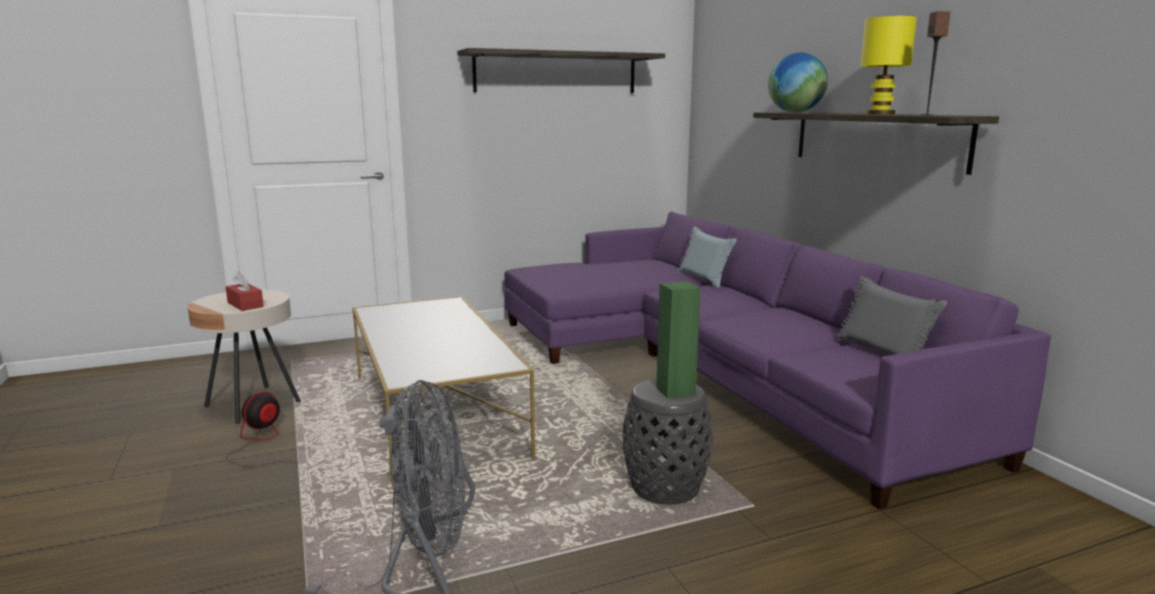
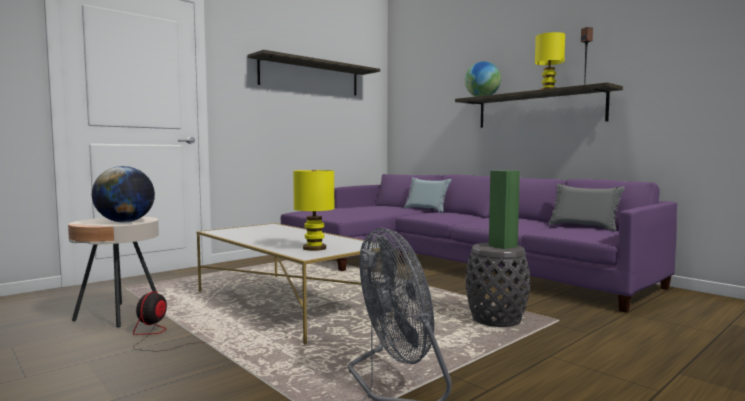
camera: 20 degrees left, 10 degrees down
(245, 305) = (125, 222): red tissue box -> globe
(432, 363) = (314, 248): none -> yellow table lamp

